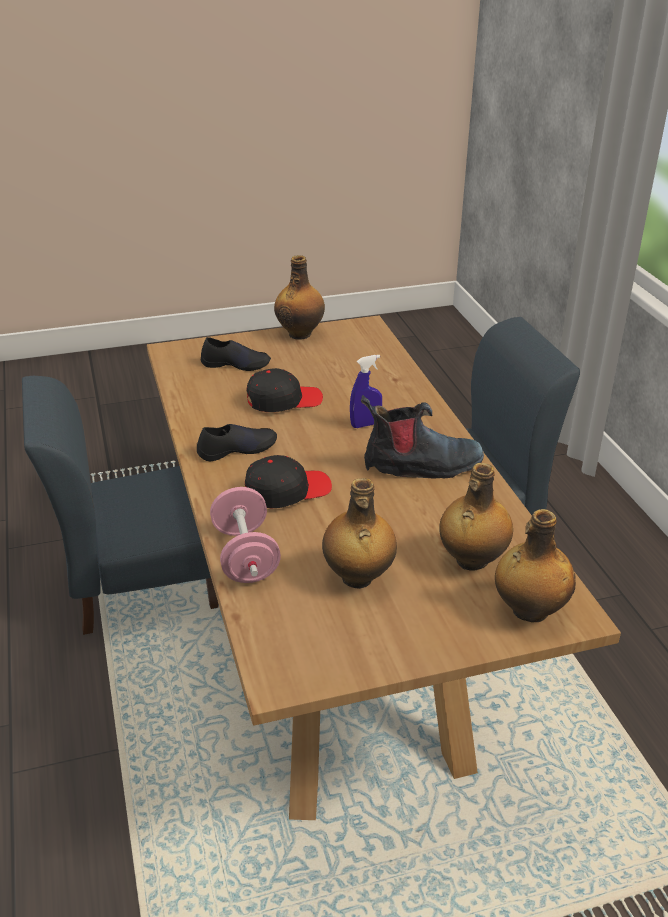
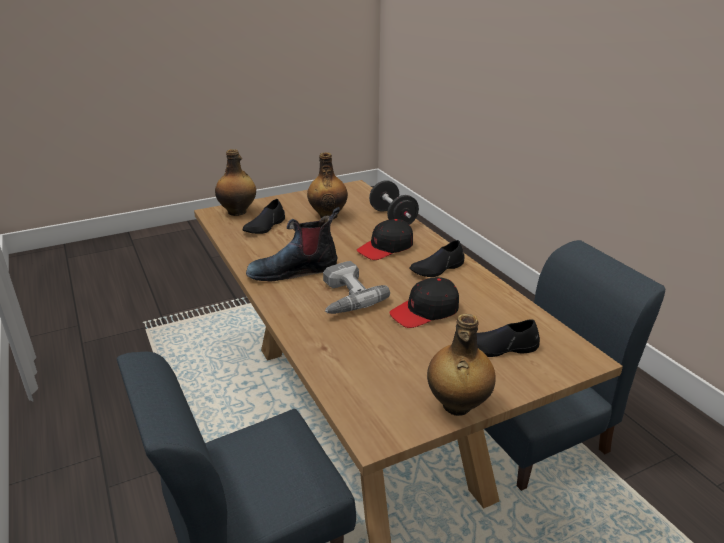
camera: 170 degrees right, 5 degrees down
(245, 556) = (393, 218): pink dumbbell -> black dumbbell
(365, 424) = (343, 297): blue spray bottle -> power drill
(471, 561) = (265, 226): bottle -> black shoe

